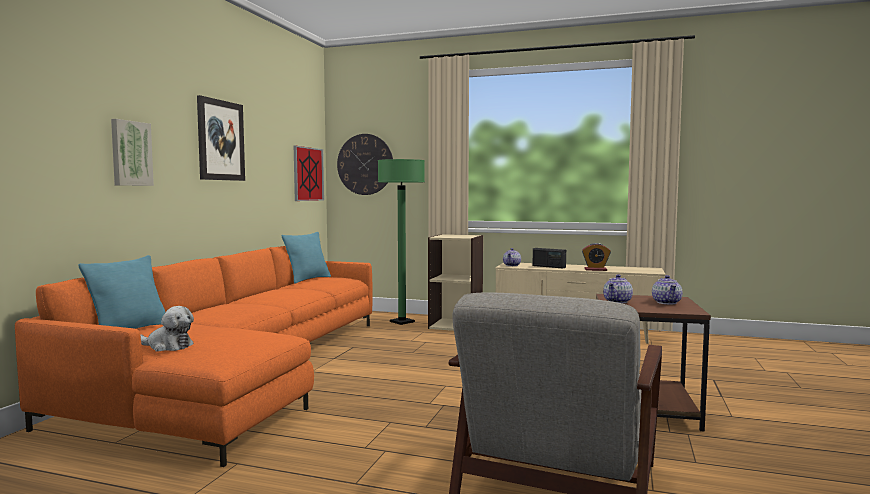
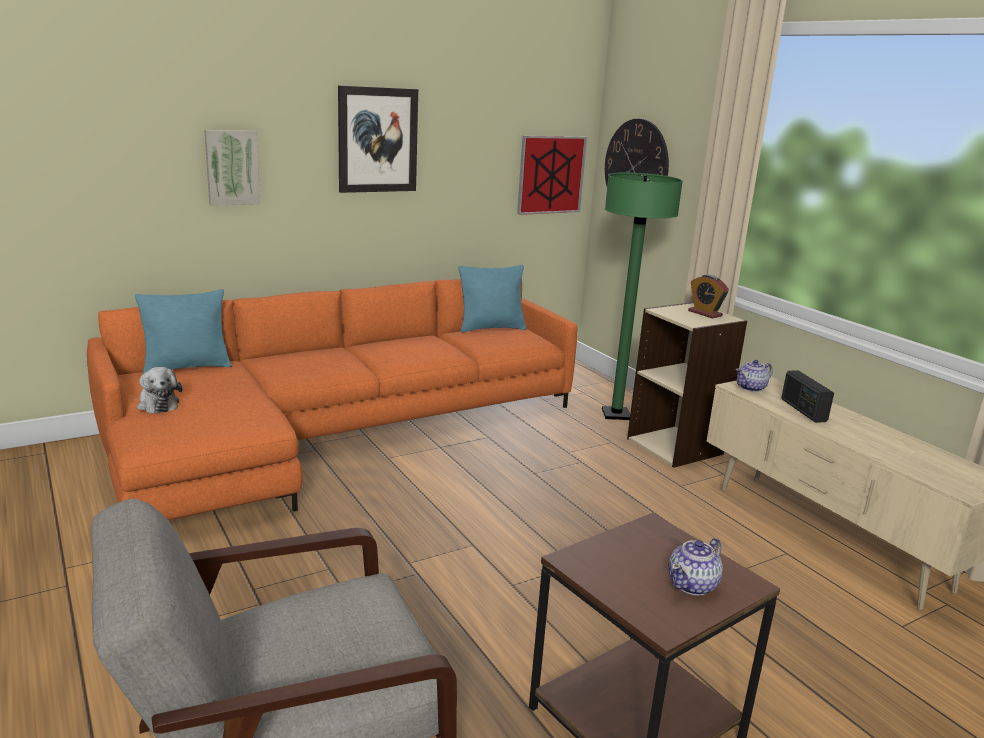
camera: 40 degrees right, 15 degrees up
(595, 270) = (863, 446): alarm clock -> alarm clock (705, 313)
(618, 301) = (625, 546): teapot -> none

